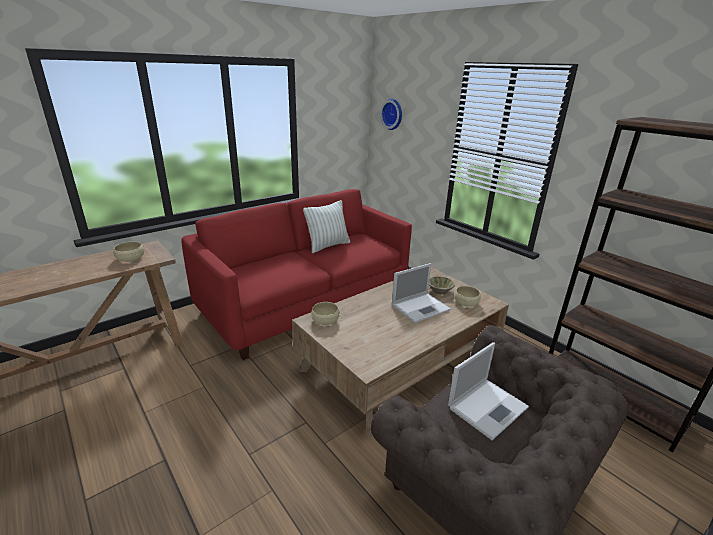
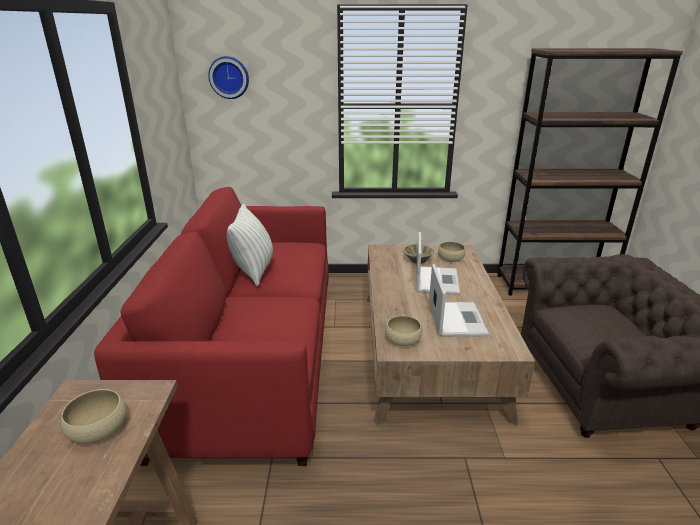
camera: 50 degrees left, 0 degrees up
(488, 407) = (599, 318): laptop -> laptop (456, 319)

